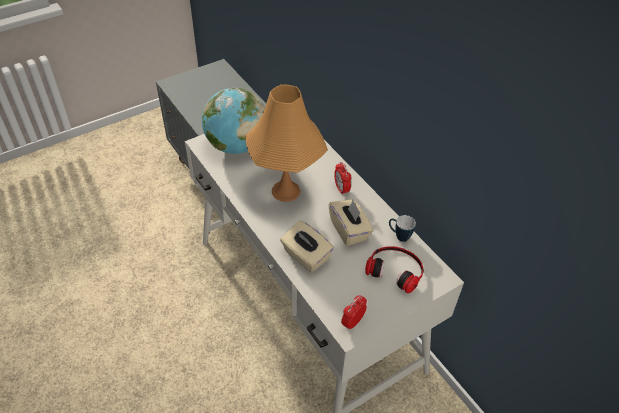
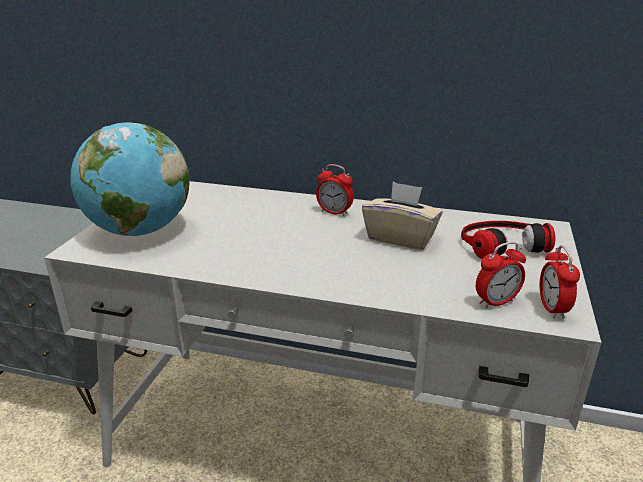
camera: 40 degrees left, 20 degrees down
(286, 191) = (271, 240): orange table lamp -> none
(305, 256) = (394, 282): beige tissue box -> none
(333, 300) = (496, 302): none -> alarm clock
(399, 236) = (455, 219): mug -> none

